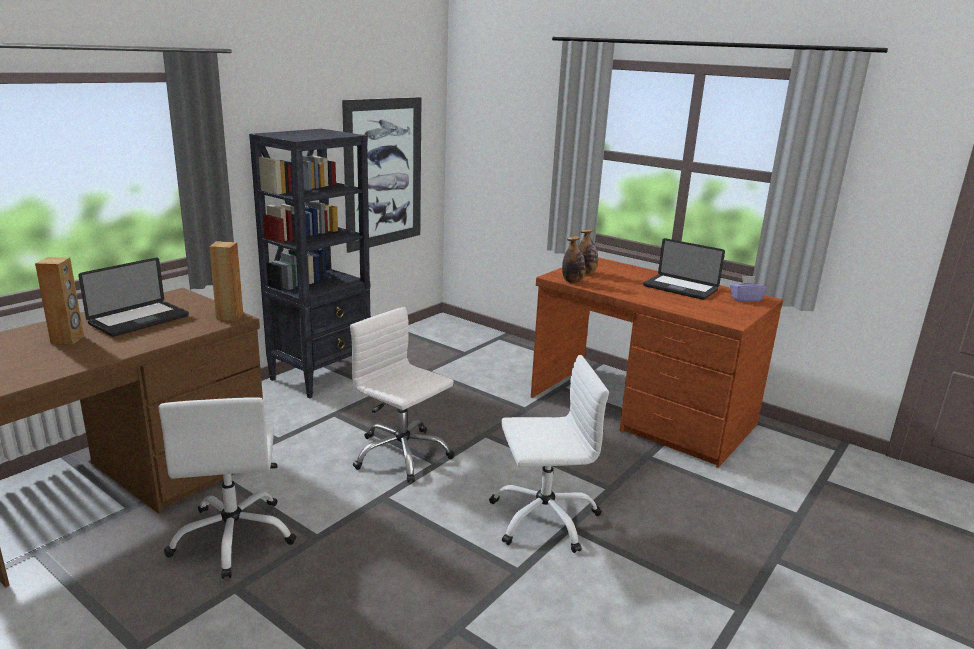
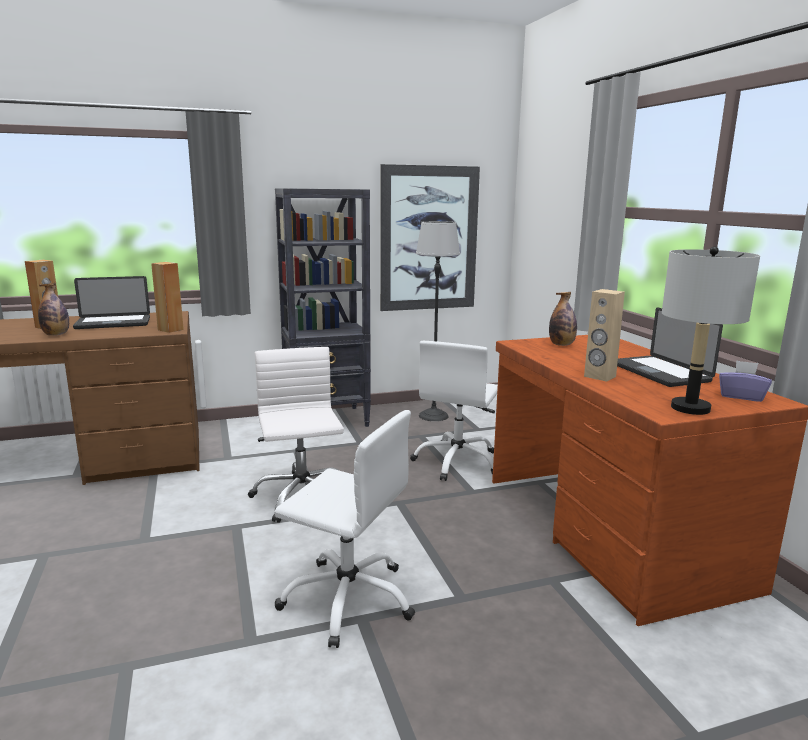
camera: 35 degrees right, 5 degrees down
(234, 537) = (98, 517): white office chair -> white office chair (457, 462)
(413, 348) = (433, 416): none -> floor lamp
(572, 281) = (528, 349): bottle -> bottle (56, 335)
(655, 299) = (599, 376): none -> beige speaker
(738, 315) = (690, 408): none -> grey table lamp

